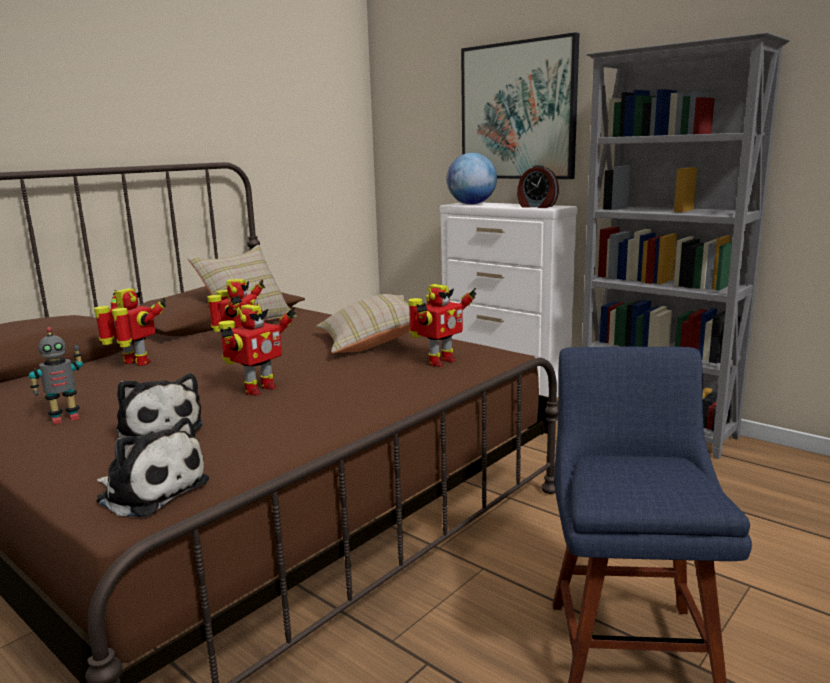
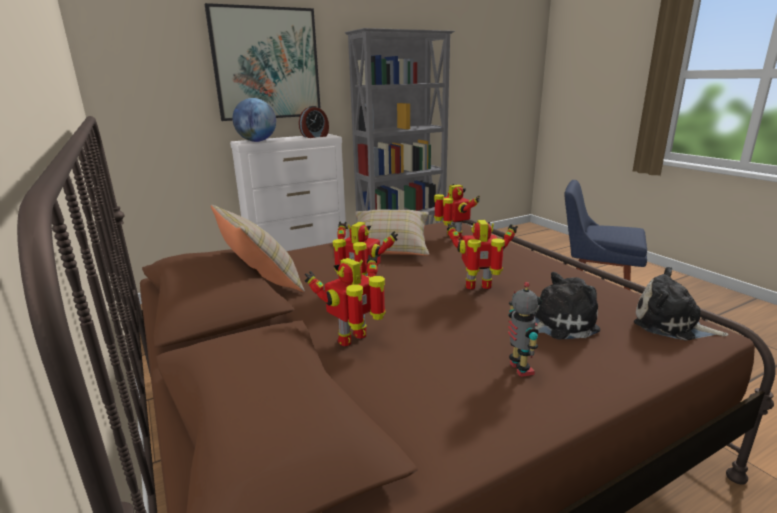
camera: 70 degrees left, 5 degrees up
(150, 490) = (671, 325): plush toy -> plush toy turned 105 degrees counterclockwise
(258, 389) = (479, 287): toy robot -> toy robot turned 60 degrees counterclockwise

